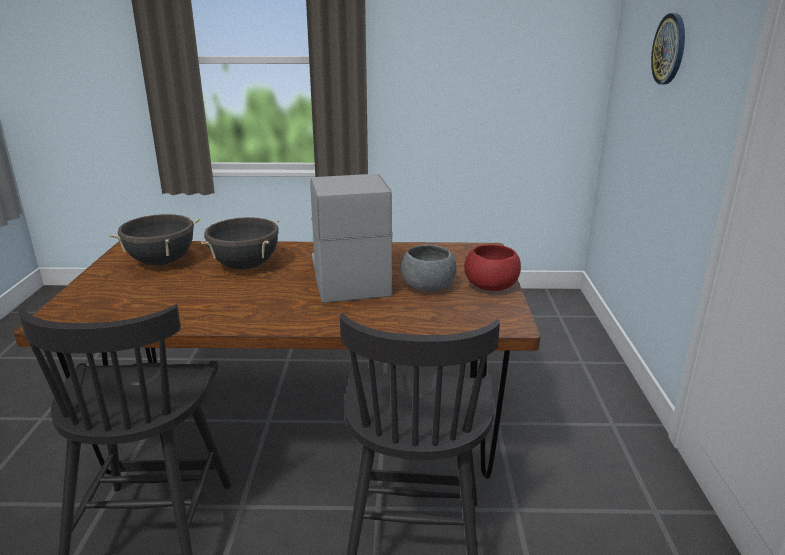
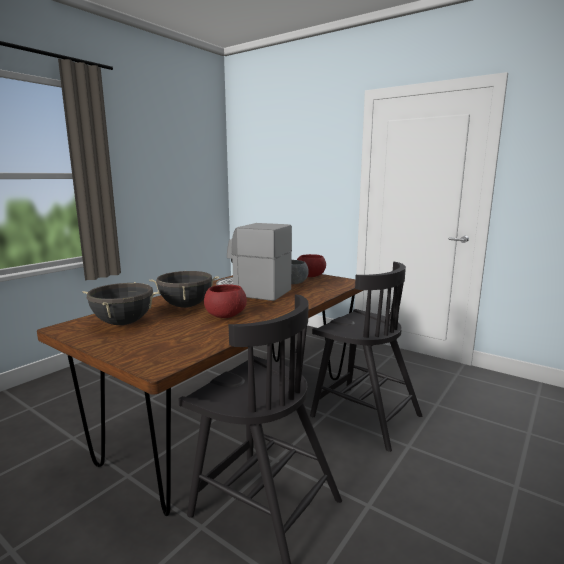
camera: 55 degrees left, 10 degrees down
(231, 296) = (225, 315): none -> red bowl
(669, 49) = (289, 163): wall clock -> none

